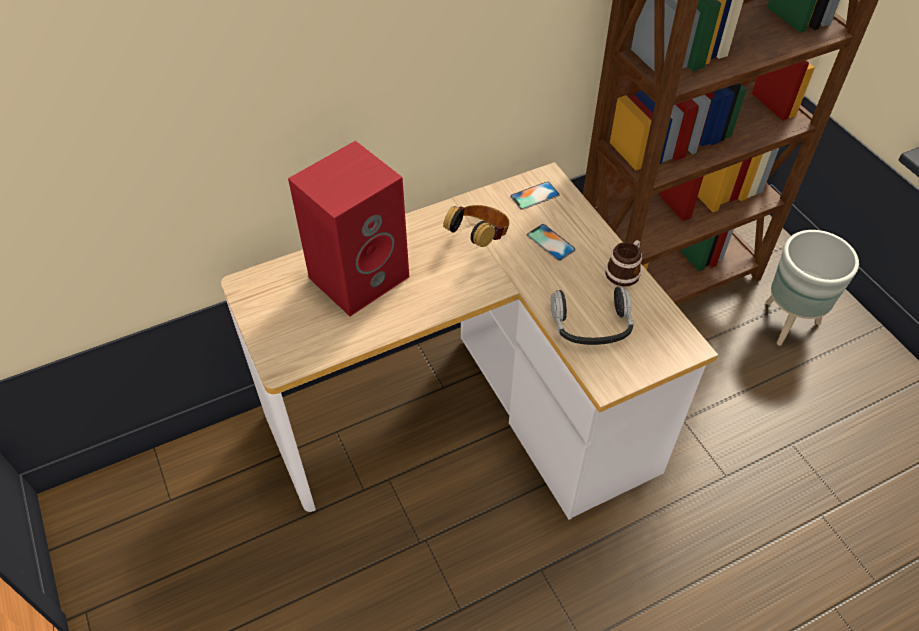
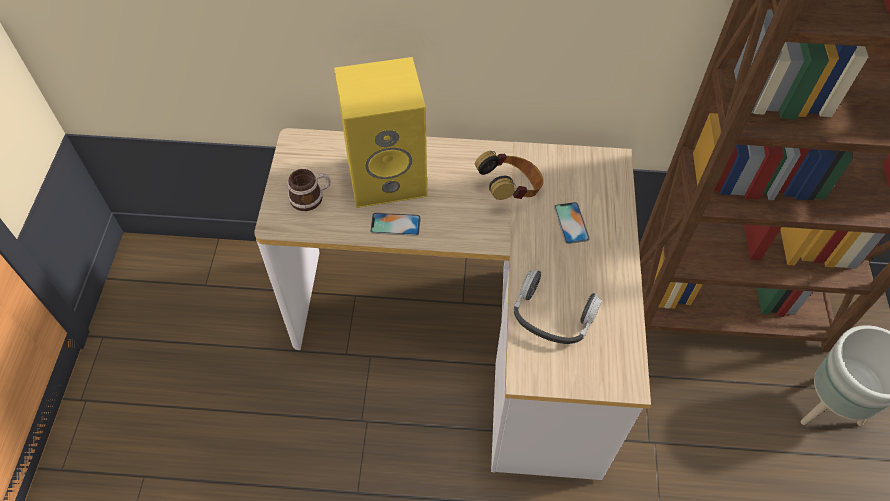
camera: 30 degrees right, 5 degrees up
(359, 275) = (388, 176): red speaker -> yellow speaker
(534, 196) = (588, 173): phone -> phone (395, 224)
(624, 271) = (620, 282): mug -> mug (311, 197)

